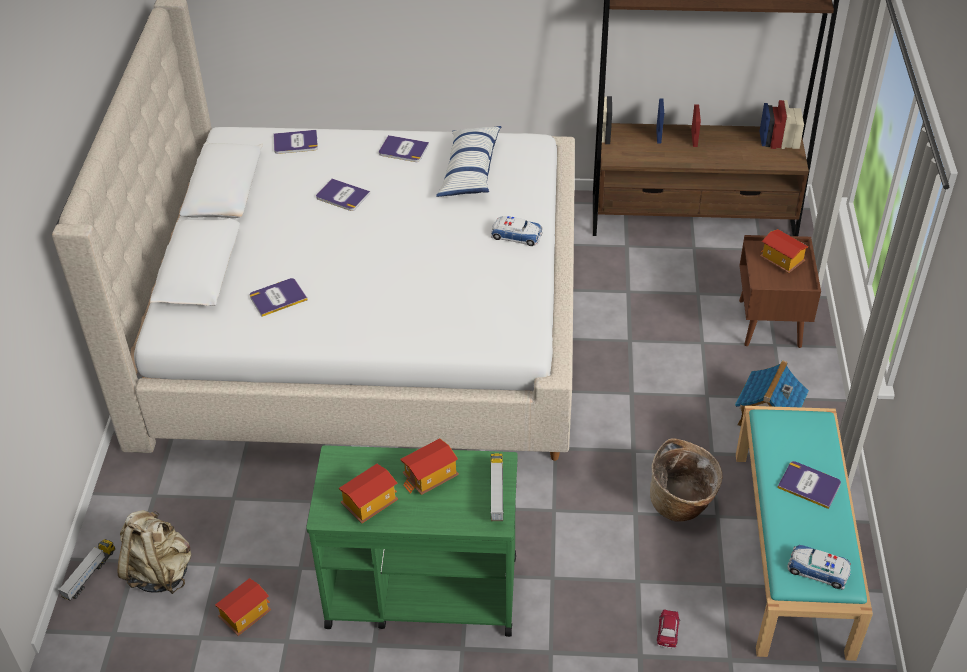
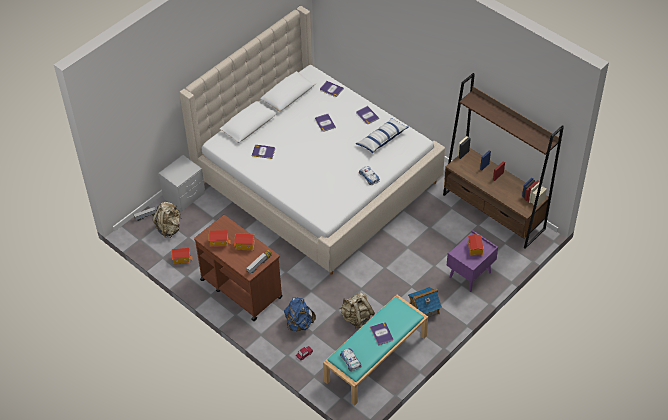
camera: 40 degrees right, 5 degrees up
(134, 493) = (184, 196): none -> grey nightstand
(420, 591) = (241, 288): green cart -> brown cart
(597, 582) = (299, 324): none -> blue backpack
(682, 504) = (356, 318): basket -> beige backpack
(770, 324) = (470, 275): brown nightstand -> purple nightstand

